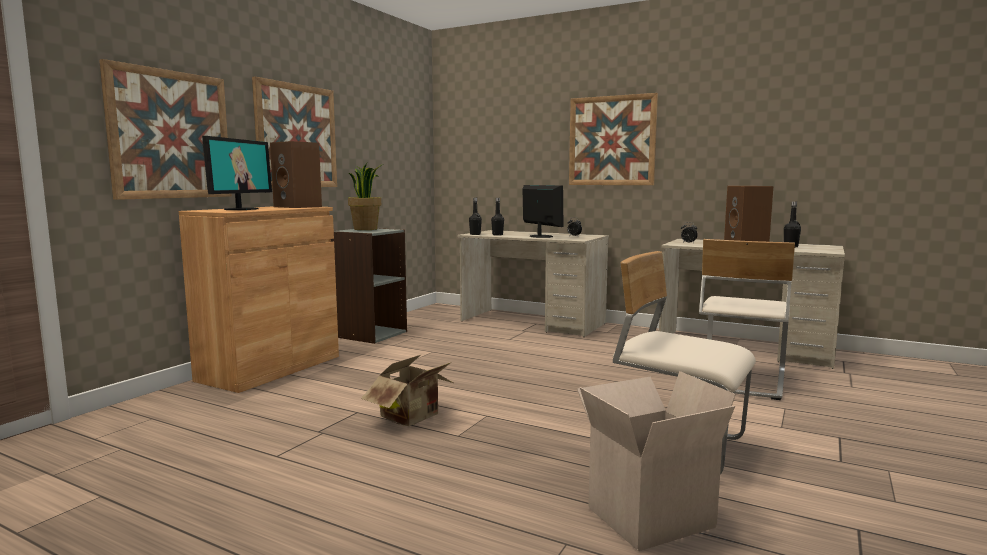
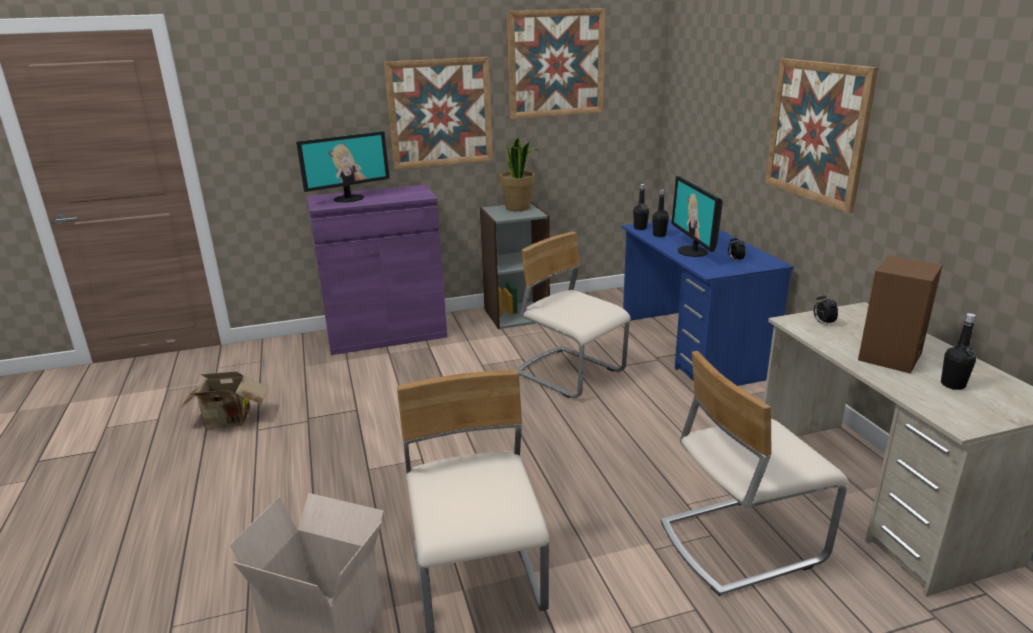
camera: 45 degrees right, 15 degrees up
(170, 135) = (300, 130): picture -> picture (556, 63)
(270, 368) = (386, 334): brown cabinet -> purple cabinet
(299, 207) = (411, 194): brown speaker -> none
(414, 417) = (376, 434): cardboard box -> cardboard box (229, 421)
(486, 349) = (570, 373): none -> beige chair
(532, 322) = (692, 348): beige desk -> blue desk
(540, 236) = (693, 251): monitor -> monitor turned 150 degrees clockwise

